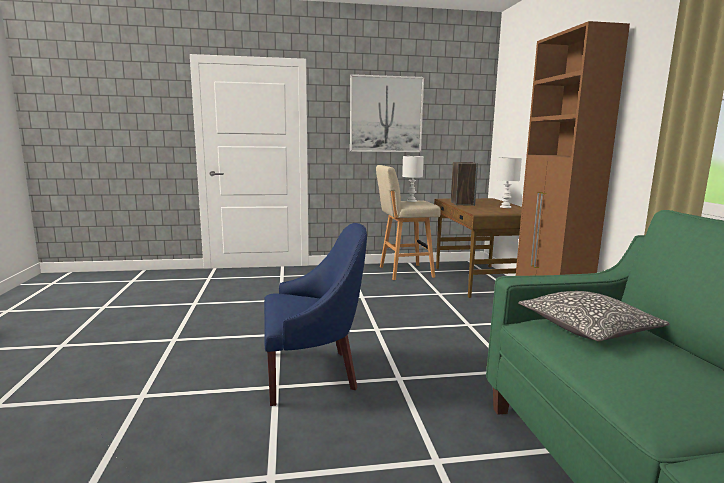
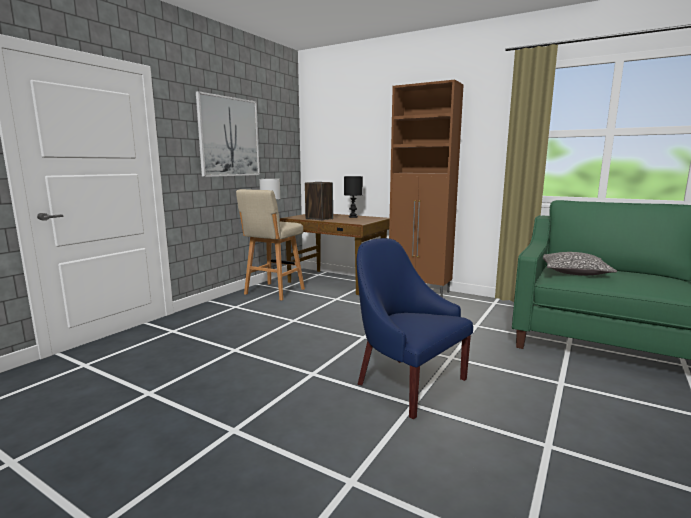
camera: 50 degrees left, 0 degrees up
(312, 373) = (407, 383): blue armchair -> blue armchair turned 75 degrees counterclockwise
(505, 207) = (352, 217): white table lamp -> black table lamp

